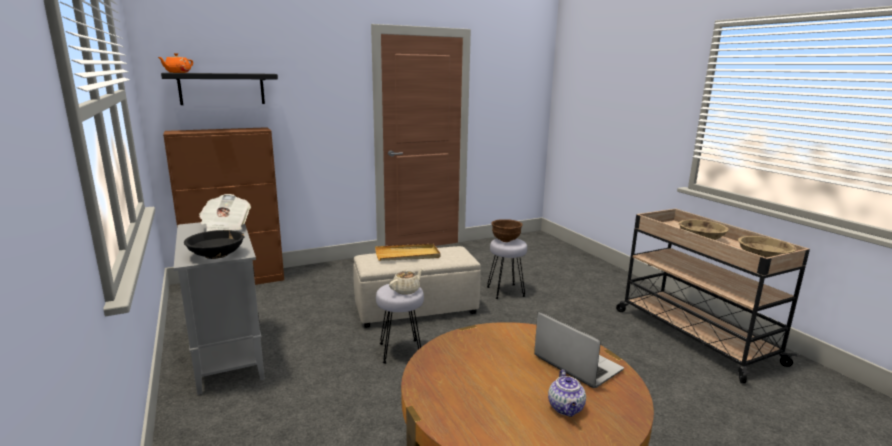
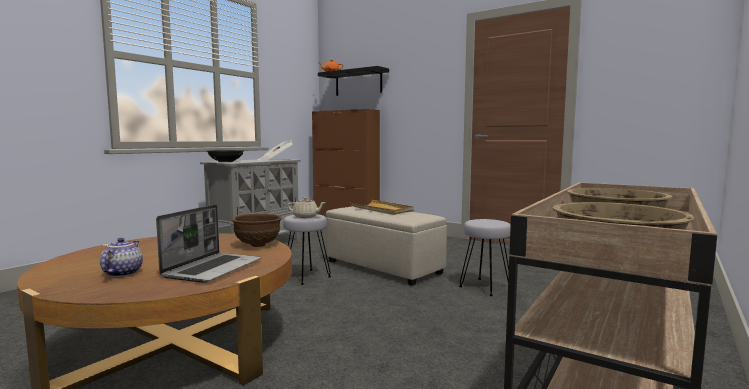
camera: 60 degrees right, 10 degrees down
(506, 240) = (488, 220): brown bowl -> brown bowl (258, 245)
(566, 408) = (122, 273): teapot -> teapot turned 120 degrees clockwise

